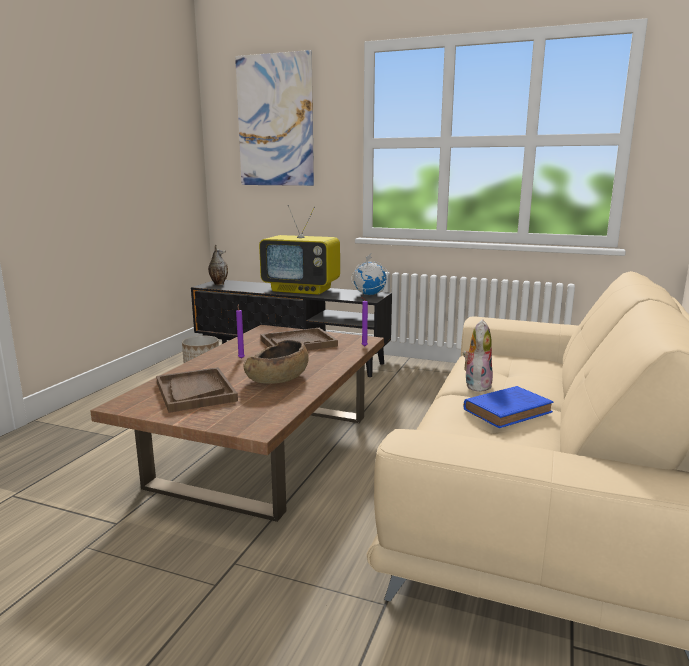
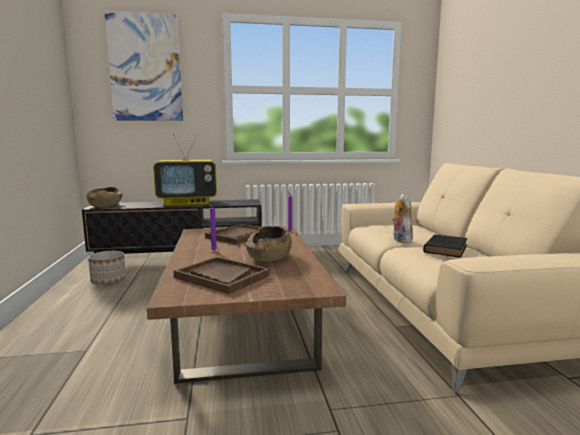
camera: 30 degrees left, 5 degrees down
(218, 284) = (105, 205): vase -> brown bowl
(369, 295) = (245, 201): globe -> none
(509, 411) = (445, 248): blue book -> black book

